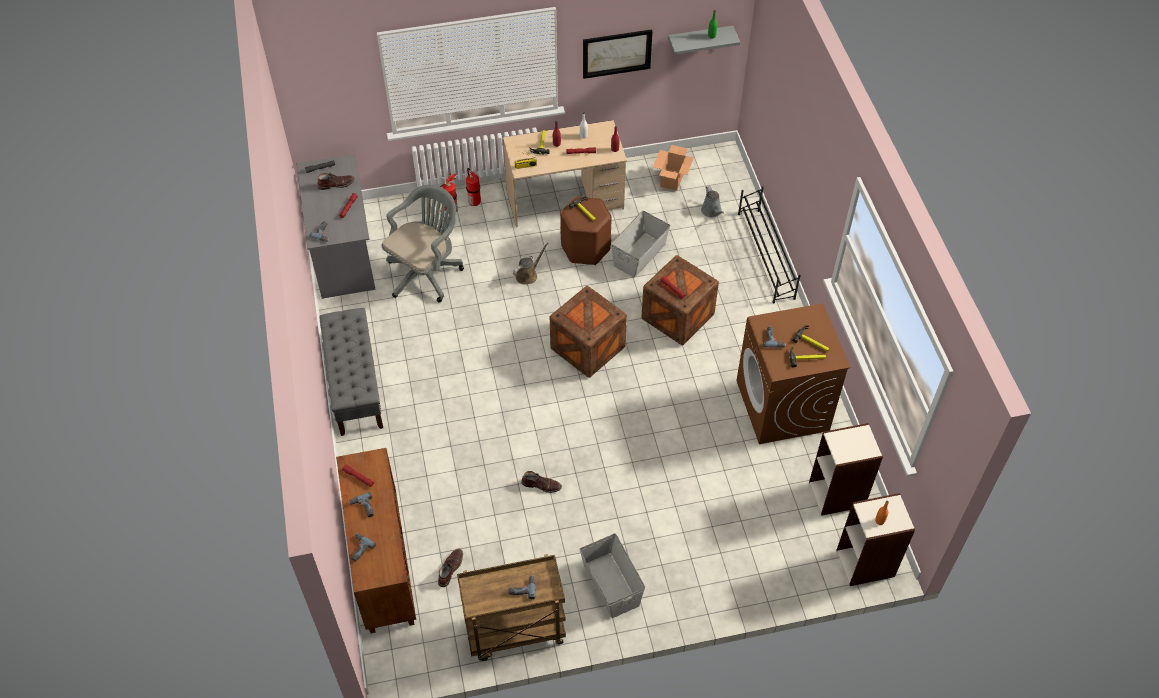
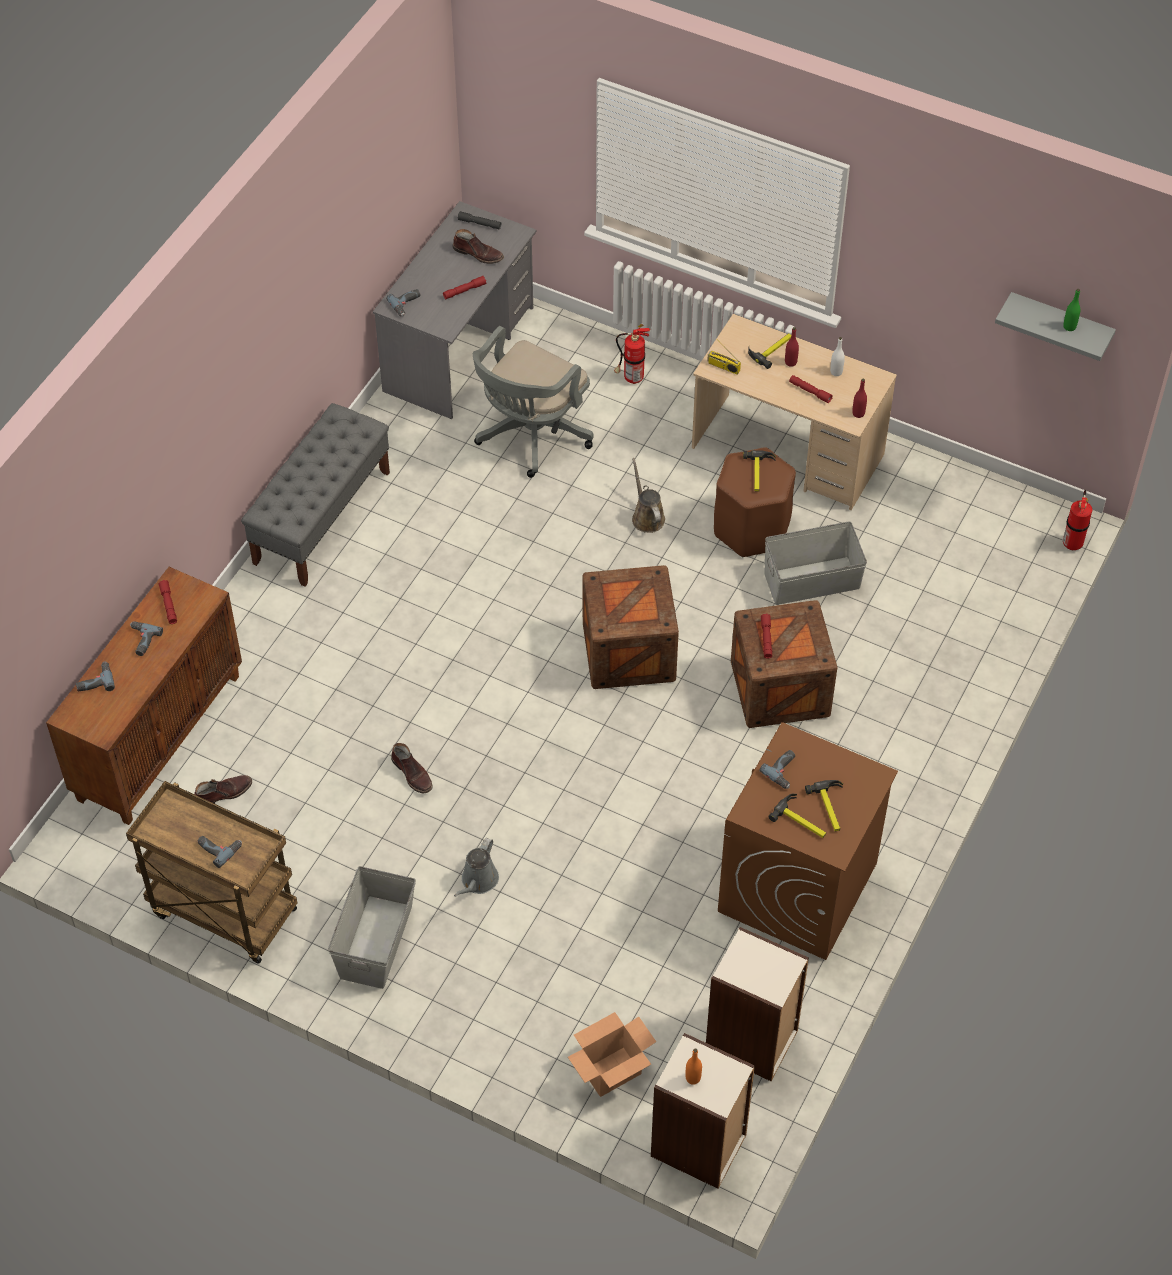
camera: 40 degrees right, 0 degrees up
(427, 272) = (530, 436): grey office chair -> grey office chair turned 135 degrees clockwise
(474, 201) = (672, 384): fire extinguisher -> fire extinguisher (1072, 542)
(528, 275) = (647, 517): brown watering can -> brown watering can turned 105 degrees counterclockwise
(616, 53) = (929, 279): picture -> none
(672, 180) = (955, 512): cardboard box -> cardboard box (611, 1072)
(712, 211) = (966, 586): grey watering can -> grey watering can (478, 881)
(765, 256) = (978, 689): black shoe rack -> none

